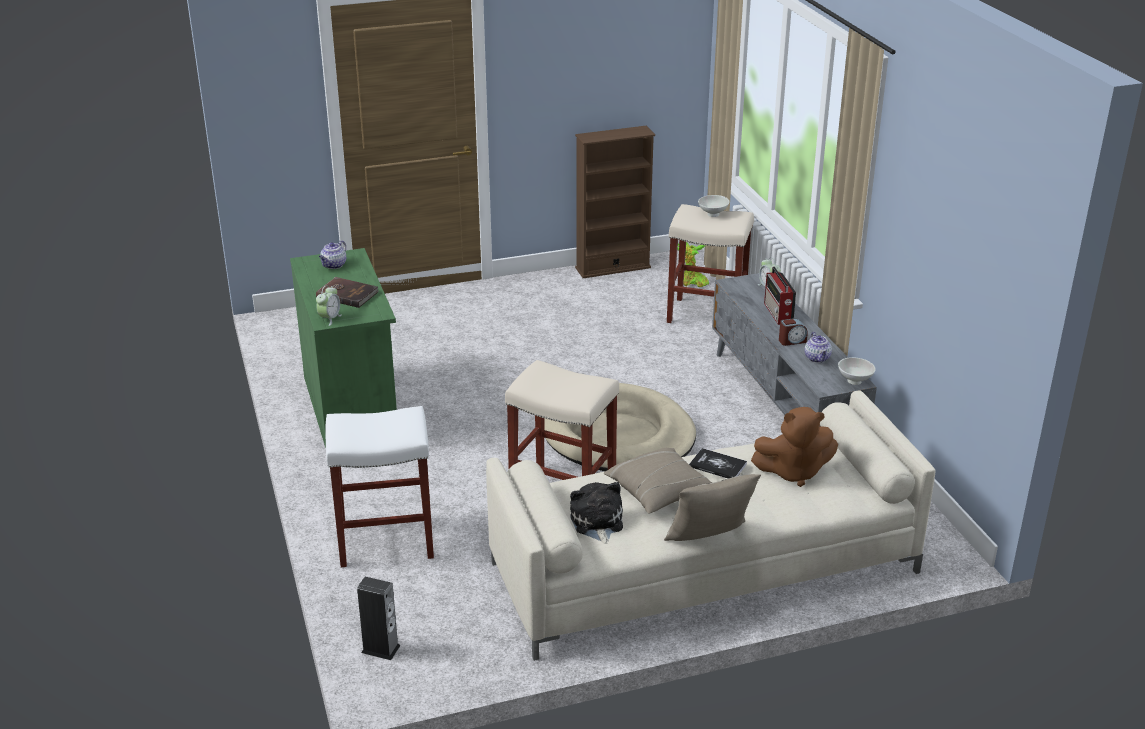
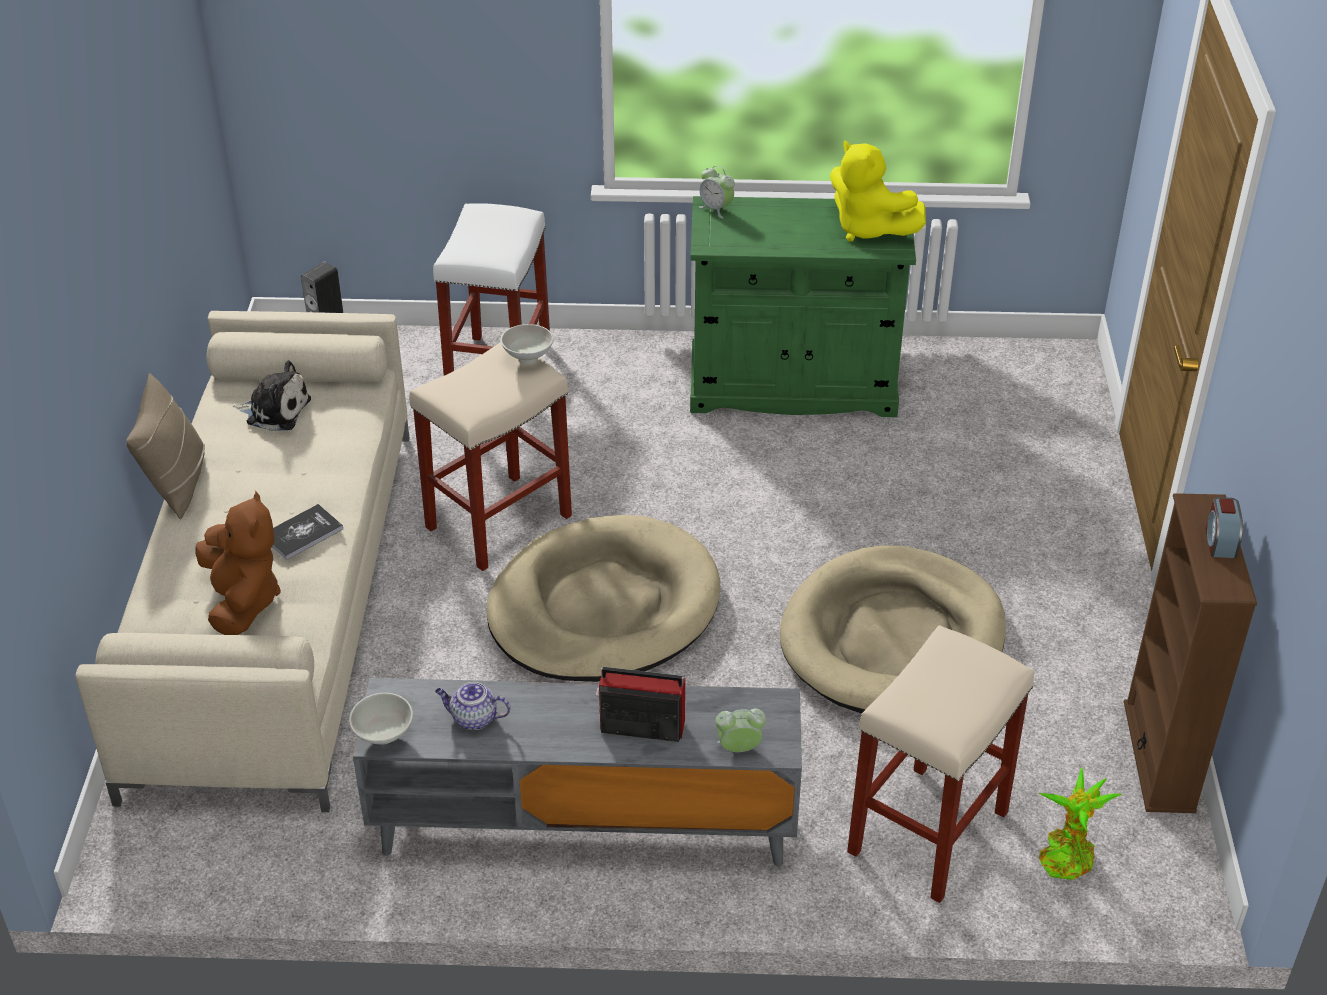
camera: 110 degrees right, 10 degrees up
(334, 265) = (868, 229): teapot -> yellow plush toy
(347, 294) = (776, 228): brown book -> none
(579, 341) = (892, 639): none -> beige dog bed
(660, 492) = (290, 471): beige pillow -> none
(713, 215) = (958, 691): white bowl -> white bowl (526, 358)
(792, 341) = (543, 709): alarm clock -> alarm clock (1220, 541)
(793, 472) = (242, 601): brown plush toy -> brown plush toy turned 150 degrees clockwise

